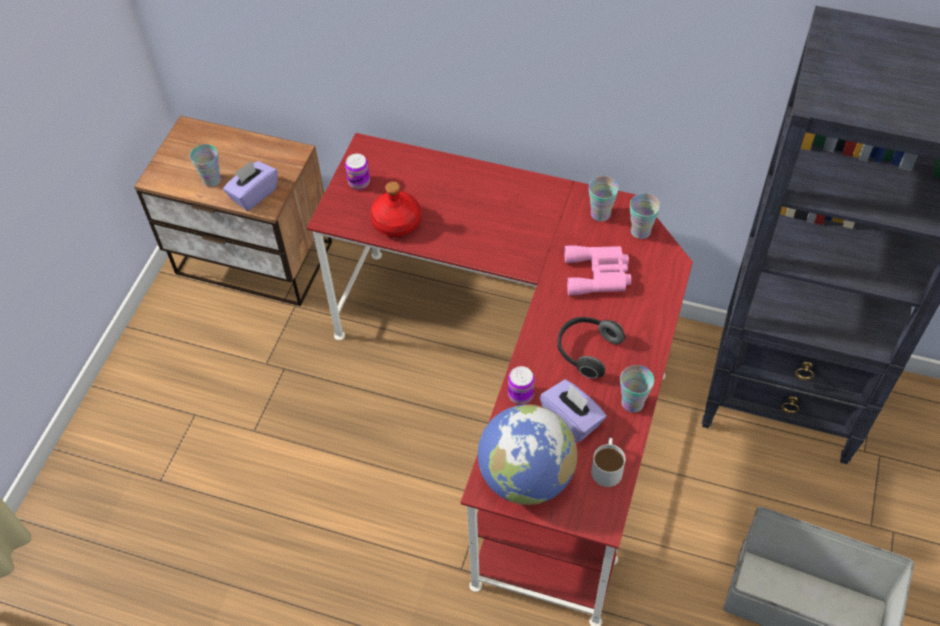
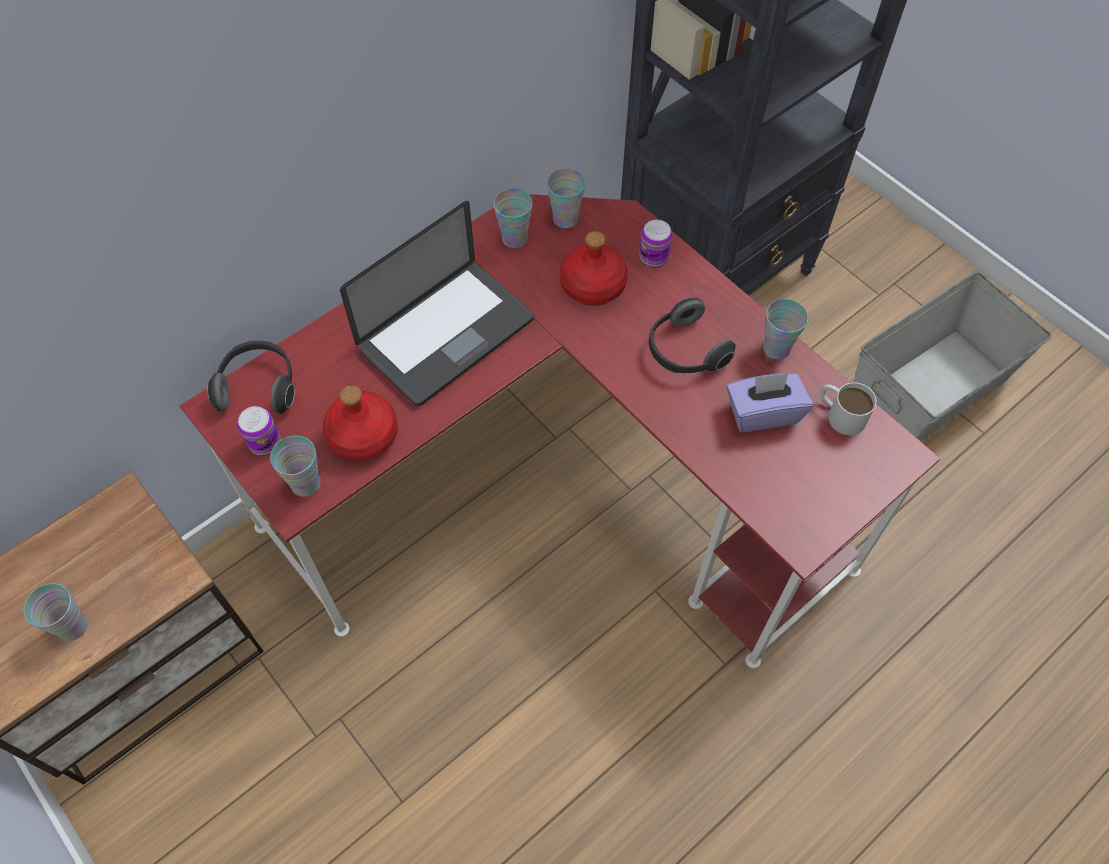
camera: 60 degrees left, 5 degrees up
(253, 194) = (147, 585): purple tissue box -> none
(346, 215) = (305, 484): none -> cup
(393, 158) = (259, 386): none -> headphones
(497, 221) = (446, 334): none -> laptop
(520, 395) = (701, 443): can -> can (653, 258)
(526, 477) = (810, 495): globe -> none
(598, 274) = (593, 285): pink binoculars -> red bottle

